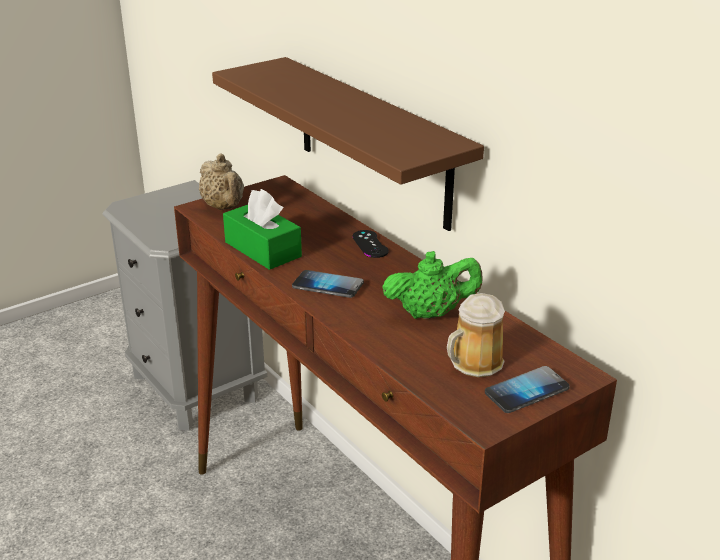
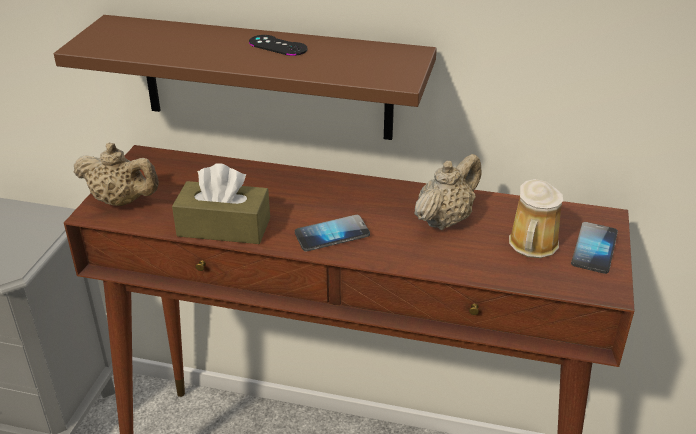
camera: 40 degrees left, 5 degrees up
(263, 249) = (224, 227): green tissue box -> brown tissue box
(370, 244) = (311, 180): black game controller -> black game controller (278, 46)
(431, 313) = (445, 220): green teapot -> beige teapot

